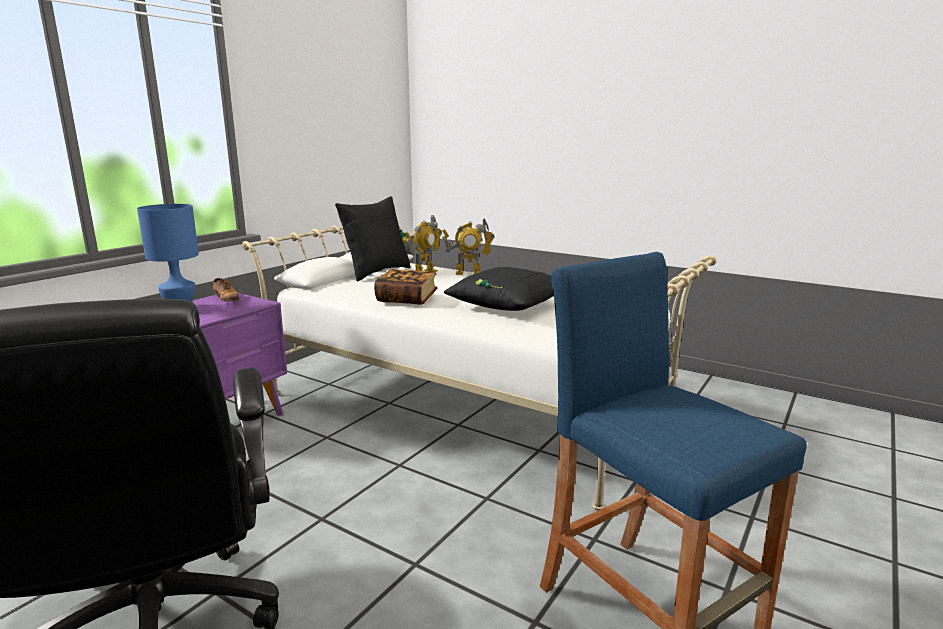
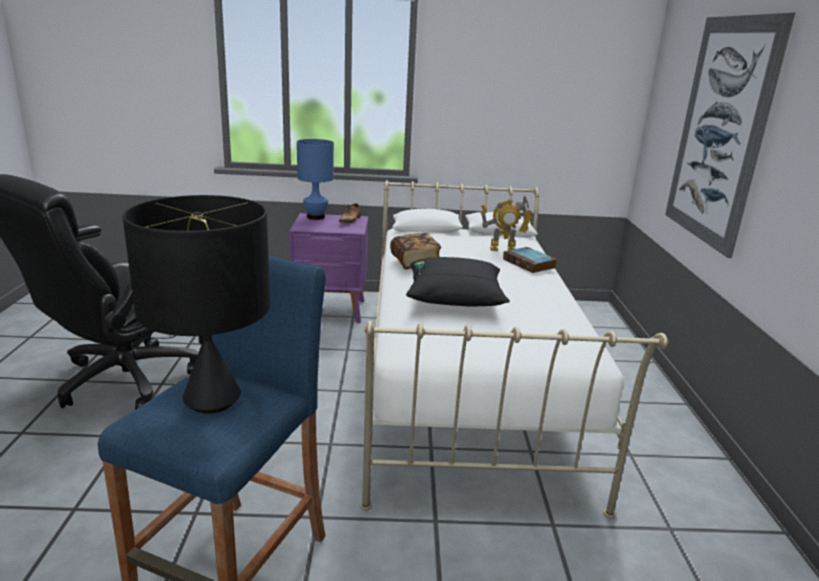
camera: 55 degrees right, 5 degrees up
(377, 273) = (470, 237): black pillow -> none
(468, 273) = (530, 264): toy robot -> book
(536, 138) = (720, 131): none -> picture
(680, 412) = (212, 401): none -> black table lamp

